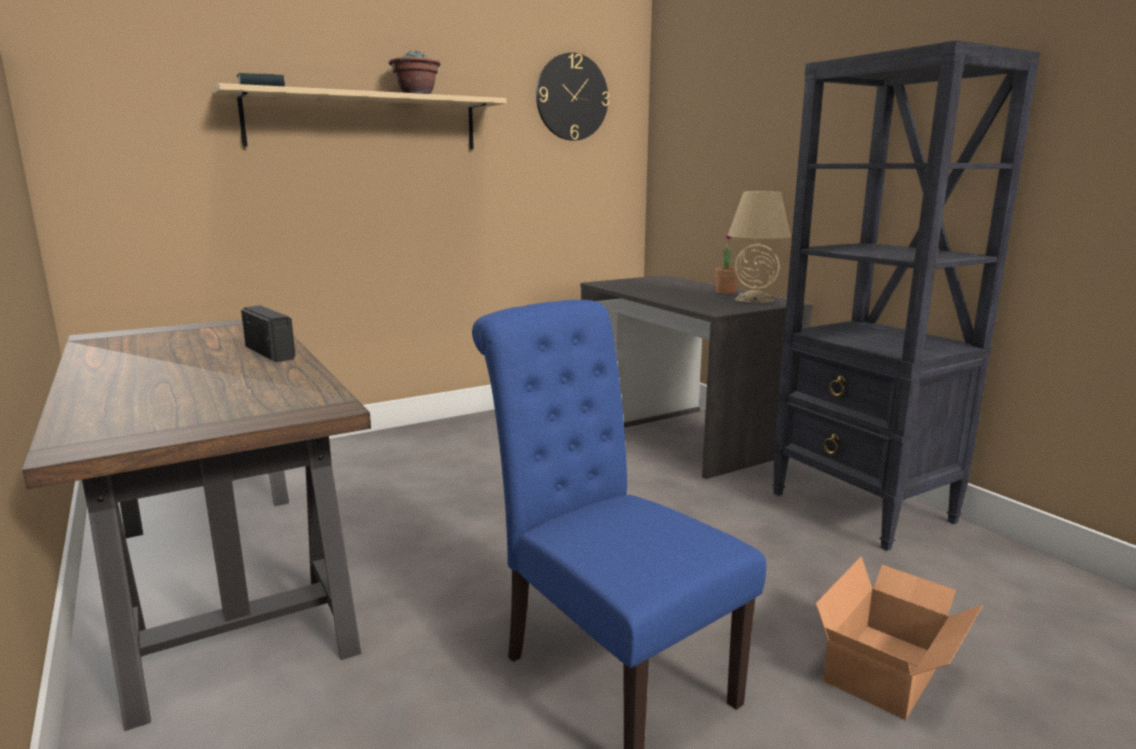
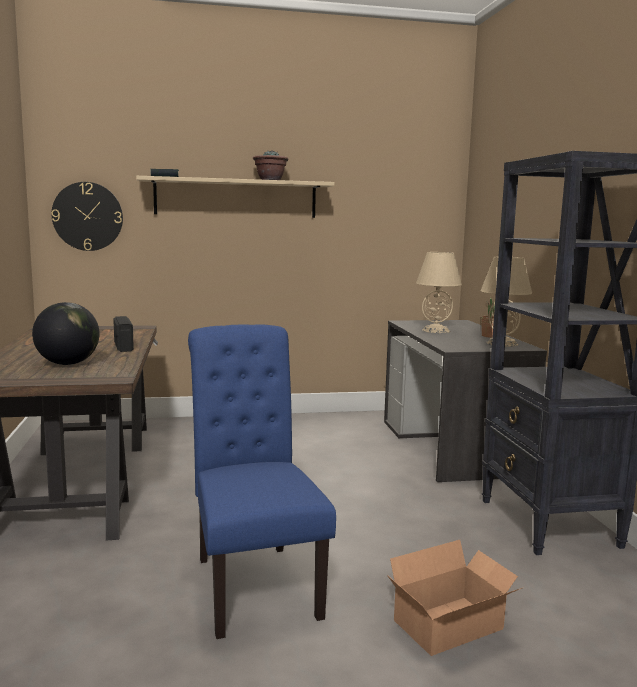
camera: 20 degrees right, 5 degrees down
(215, 392) = (68, 364): none -> globe
(572, 97) = (397, 179): wall clock -> wall clock (87, 216)
(657, 290) = (436, 330): none -> beige table lamp

